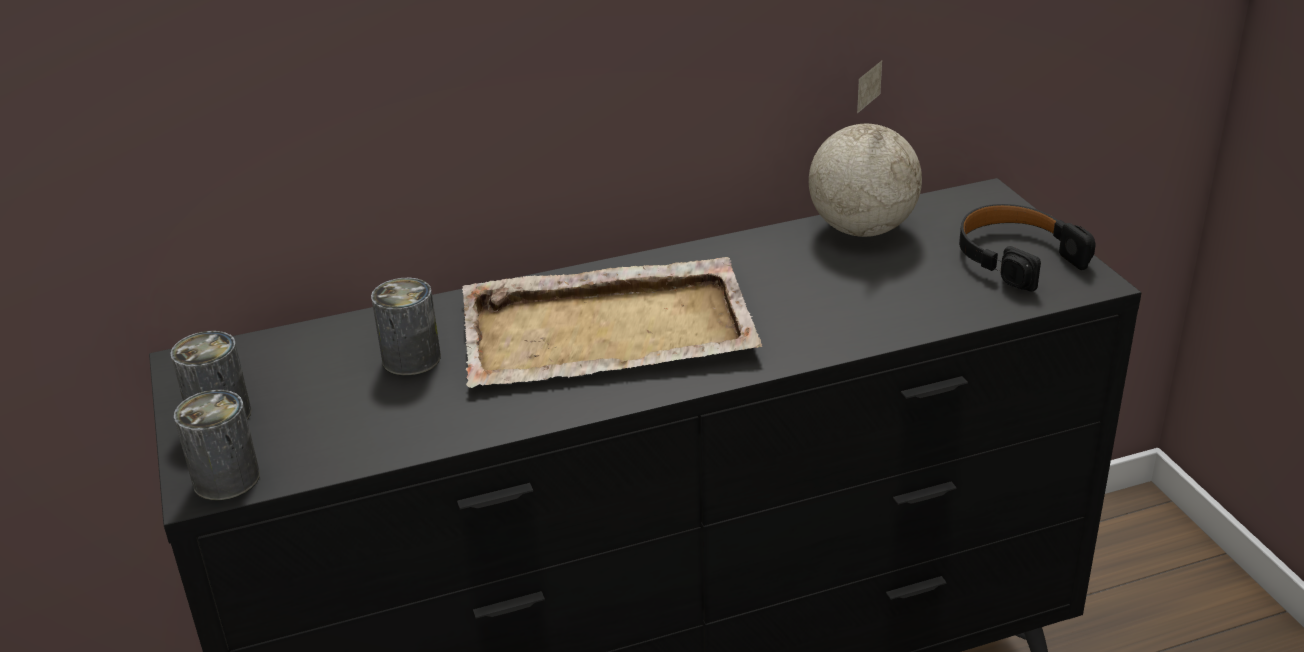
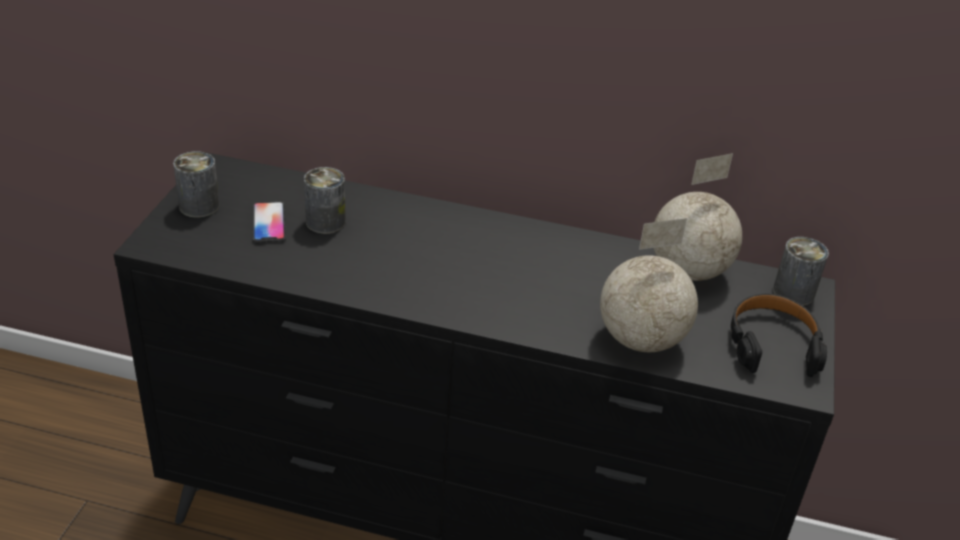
camera: 30 degrees right, 5 degrees up
(226, 479) = (165, 244): can -> can (793, 293)
(340, 392) = (269, 223): none -> phone
(610, 330) = (451, 260): beige tray -> none
(900, 312) = (642, 340): none -> globe

